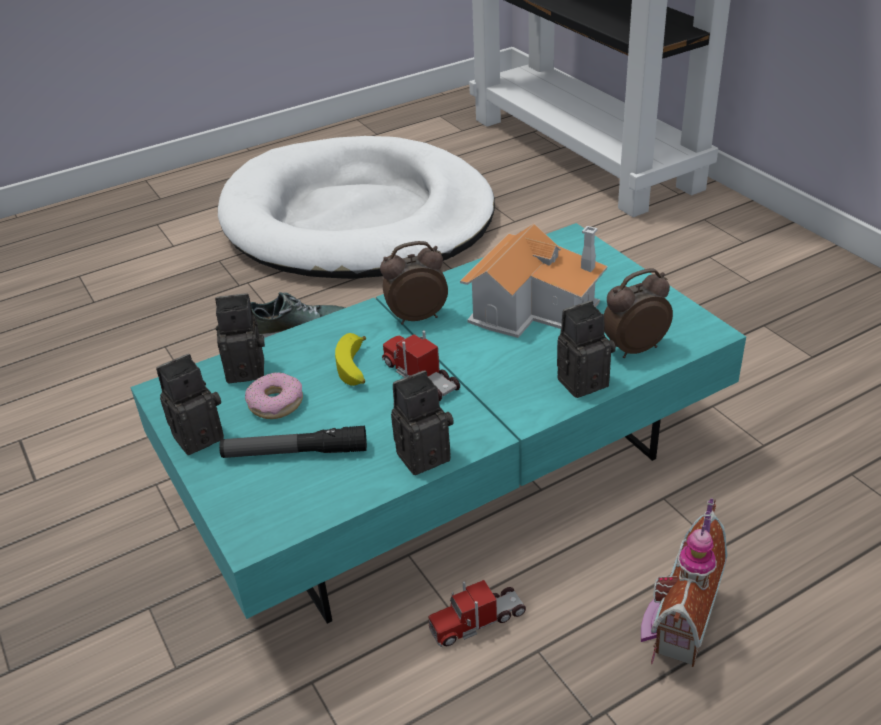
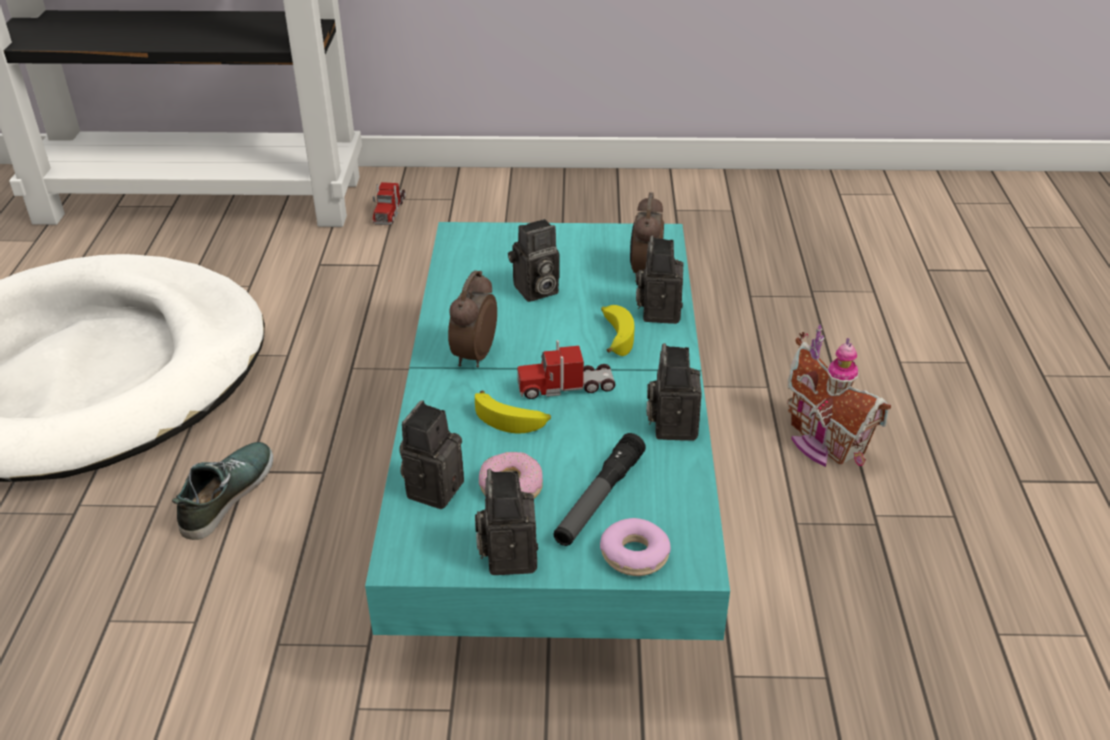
camera: 60 degrees left, 0 degrees up
(241, 499) = (634, 555): none -> donut
(477, 621) = (742, 543): toy truck -> toy truck (390, 211)
(517, 371) = (614, 336): none -> banana
(534, 306) = (535, 291): toy house -> camera

